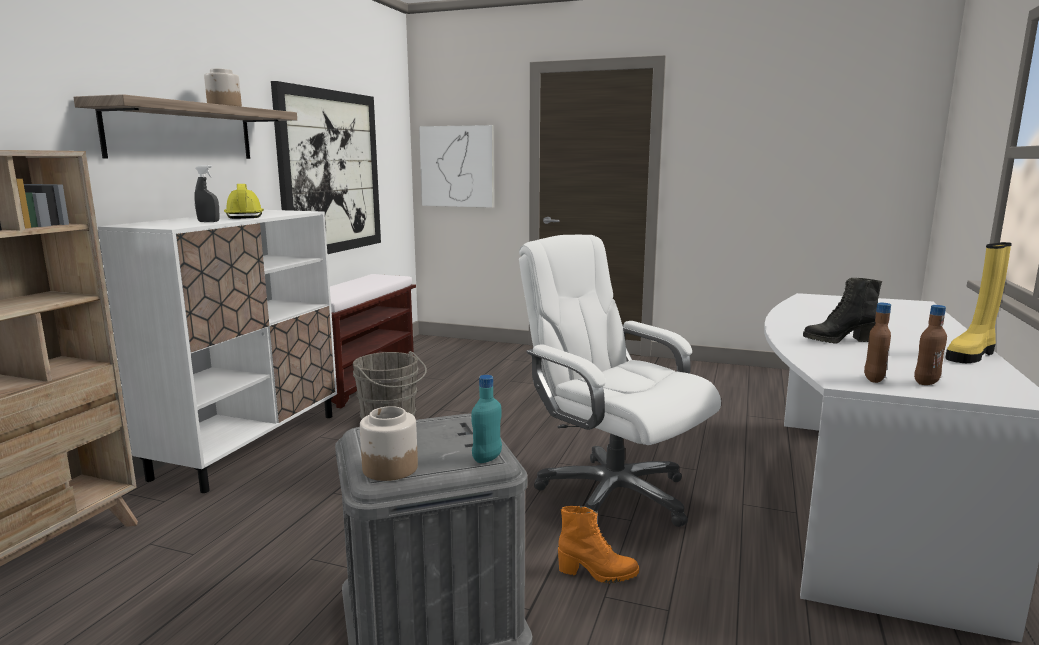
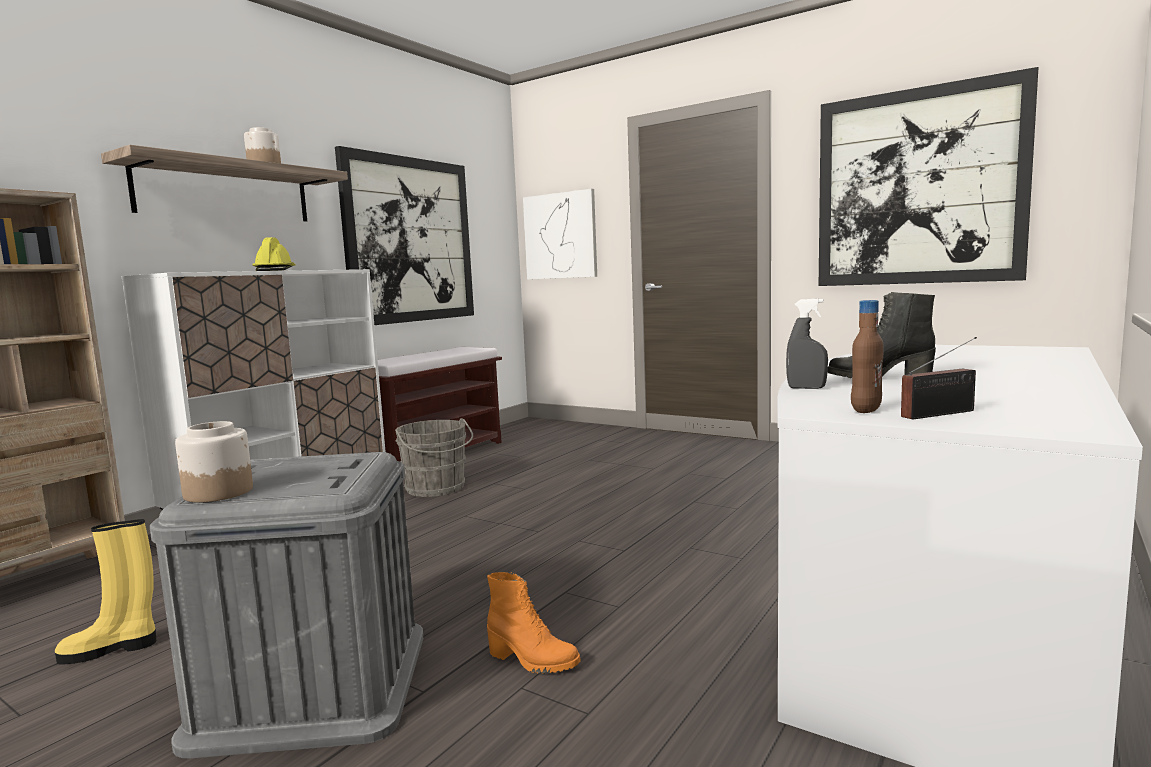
camera: 15 degrees right, 5 degrees down
(208, 222) = (225, 271): grey spray bottle -> grey spray bottle (806, 388)
(487, 458) = (331, 489): turquoise bottle -> none
(612, 494) = (616, 577): white office chair -> none
(784, 153) = (918, 187): none -> picture
(926, 382) = (942, 413): brown bottle -> radio
(971, 355) = (1063, 390): yellow boot -> yellow boot (111, 649)

